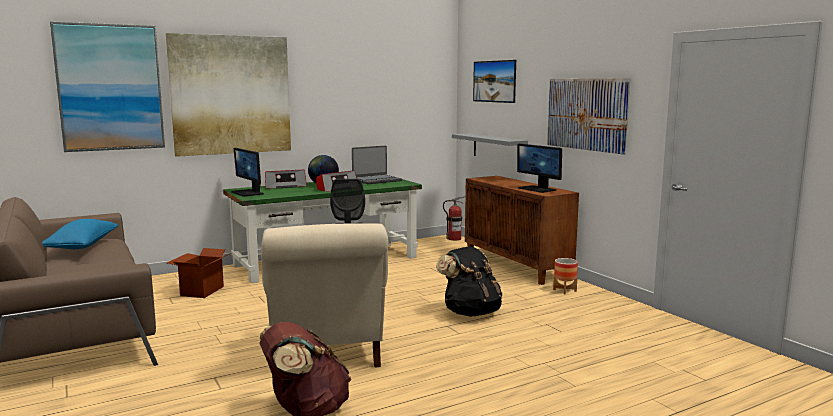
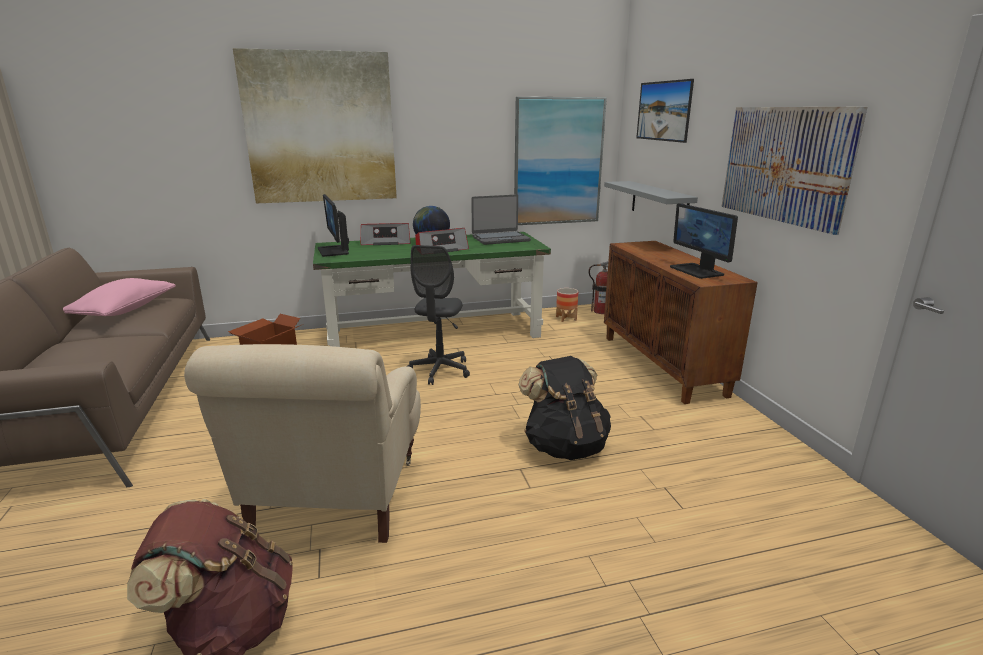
camera: 15 degrees right, 10 degrees up
(81, 246) = (124, 310): blue pillow -> pink pillow
(110, 87) = (172, 119): picture -> picture (558, 162)
(564, 290) = (715, 419): planter -> planter (566, 318)

